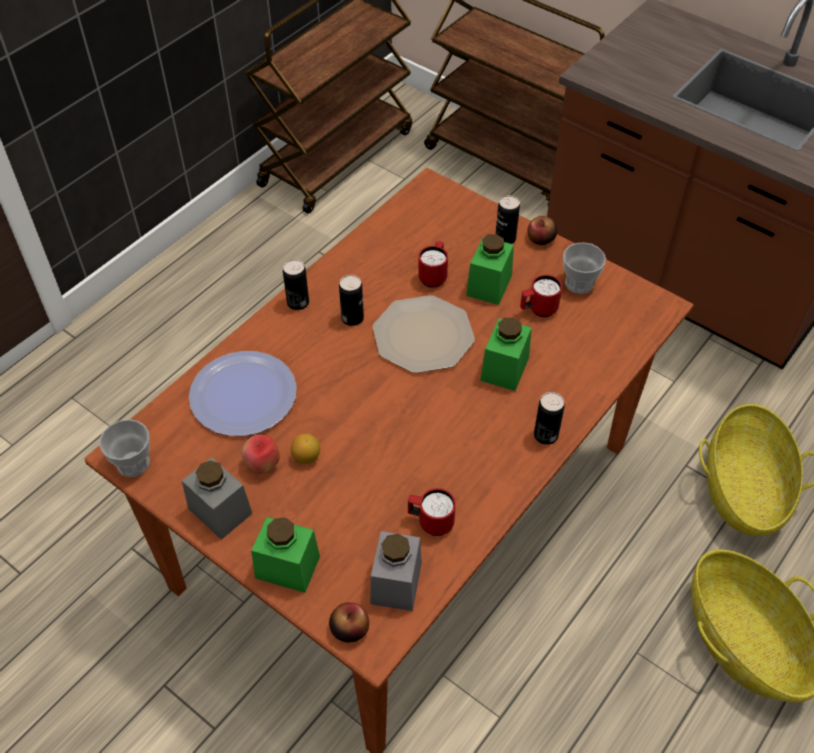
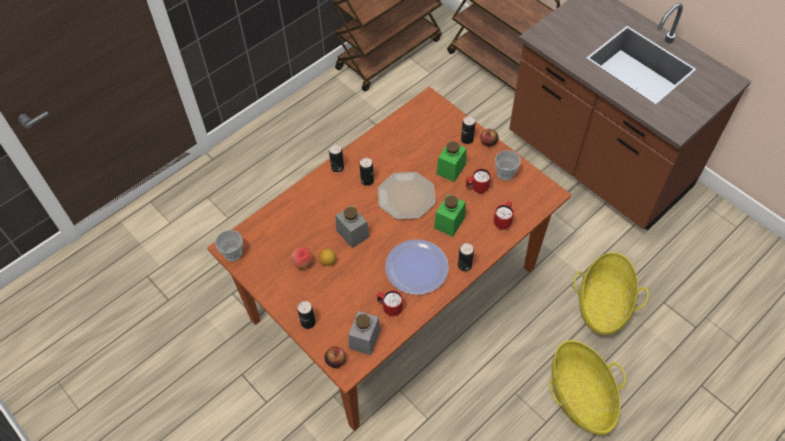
camera: 10 degrees right, 5 degrees up
(220, 511) = (276, 286): grey jar -> grey jar (352, 233)
(243, 395) = (298, 221): plate -> plate (416, 268)
(287, 567) = (308, 322): green jar -> can
(434, 276) = (419, 159): red mug -> red mug (503, 221)

